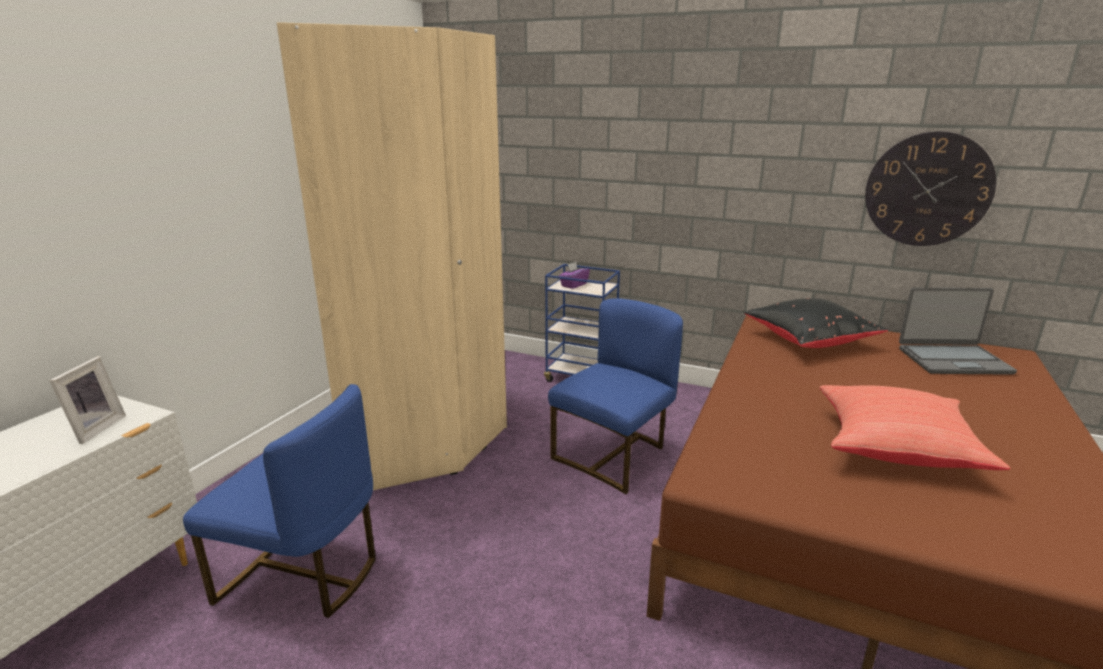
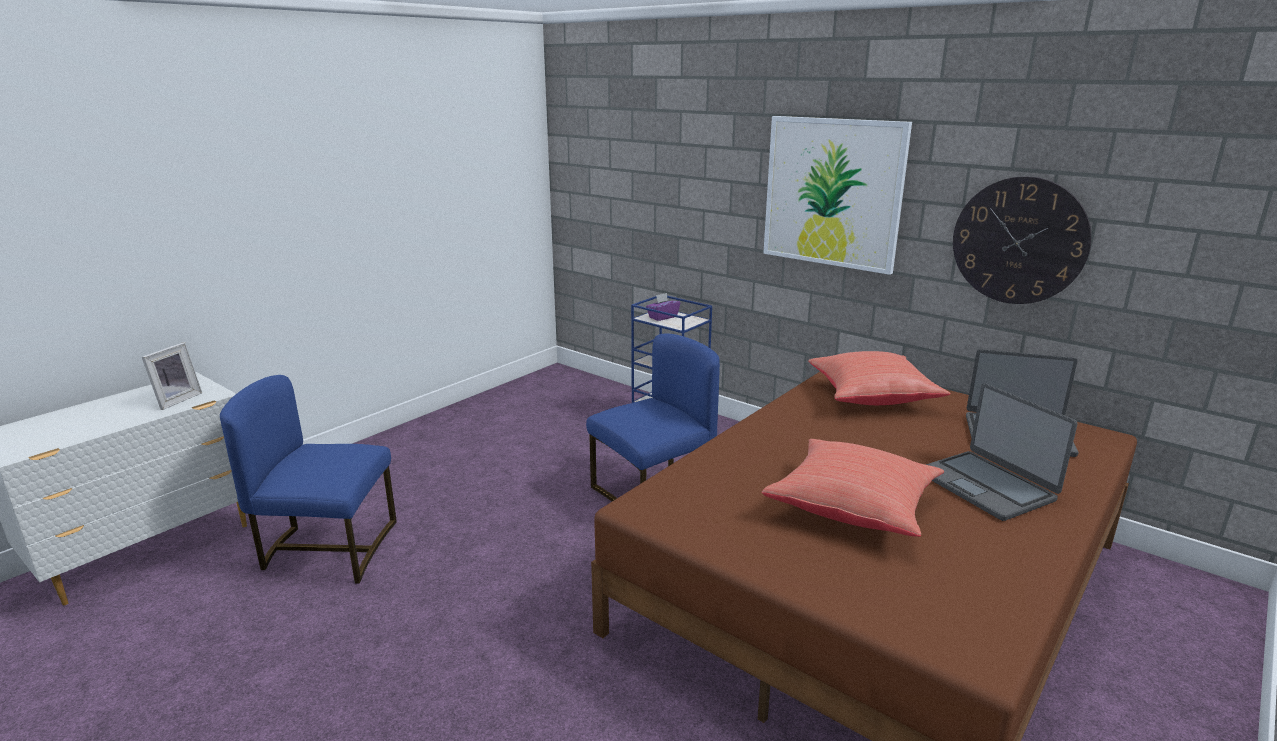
camera: 15 degrees right, 0 degrees up
(302, 575) = (328, 549): blue chair -> blue chair turned 150 degrees clockwise
(419, 433) = (483, 448): beige wardrobe -> none
(744, 156) = (832, 193): none -> picture
(808, 340) = (871, 397): black pillow -> red pillow
(977, 410) = (986, 486): none -> laptop

